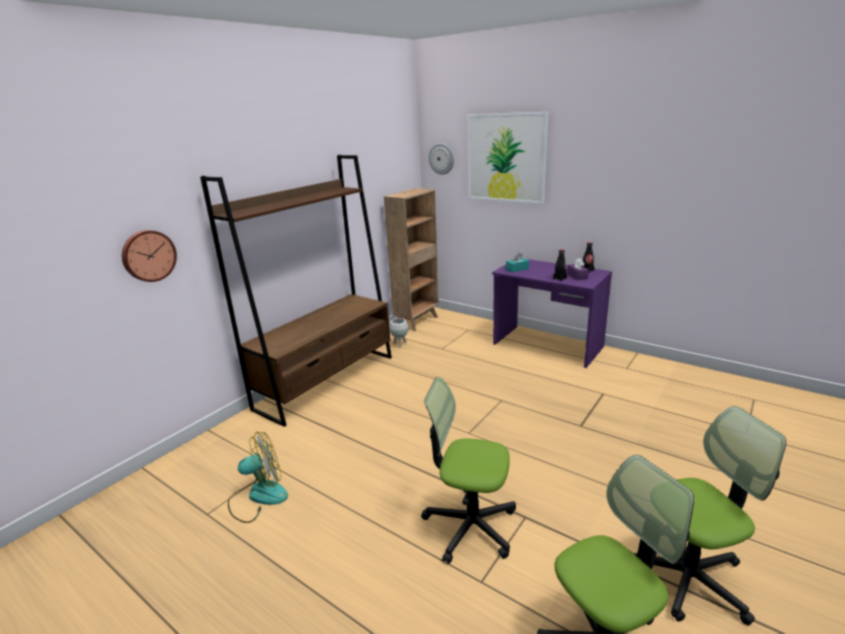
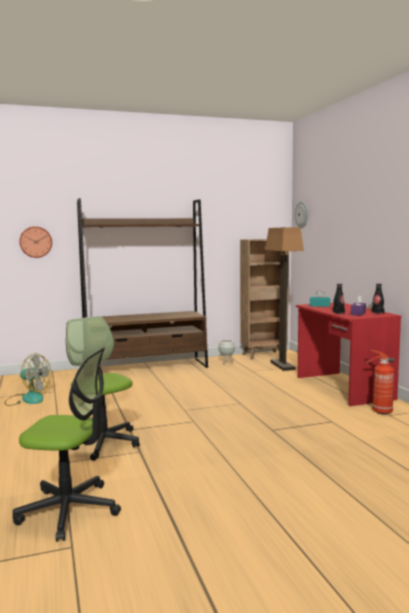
camera: 35 degrees right, 15 degrees down
(457, 332) = (282, 366): none -> floor lamp
(506, 158) = (336, 210): picture -> none
(547, 346) = (342, 388): purple desk -> red desk
(615, 366) = (380, 412): none -> fire extinguisher
(689, 577) = (185, 513): office chair -> none

